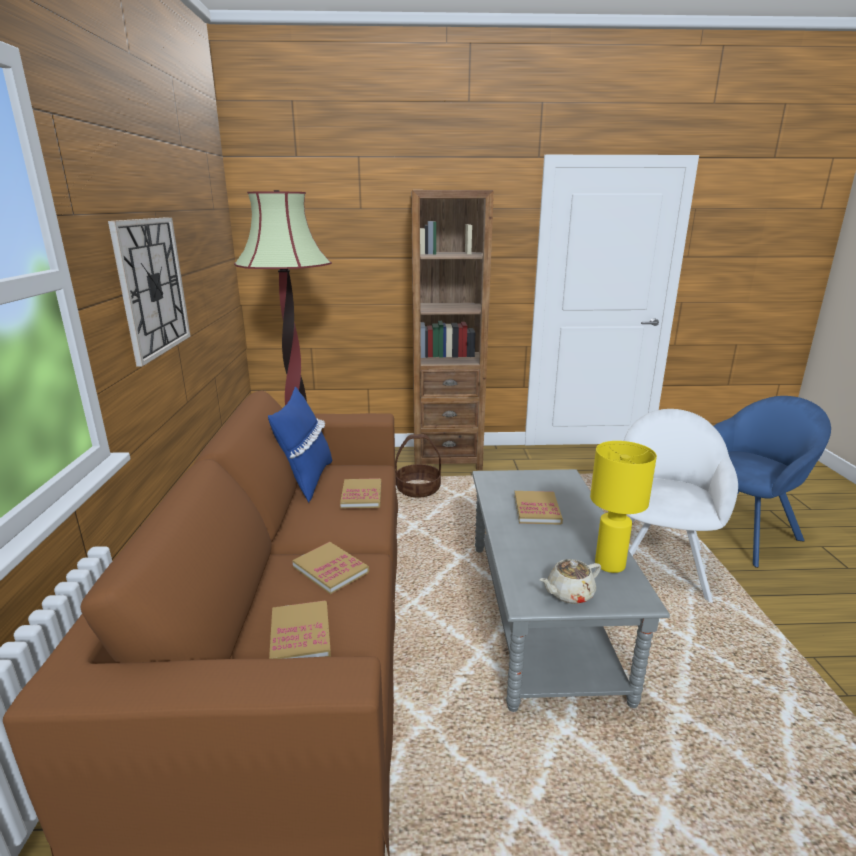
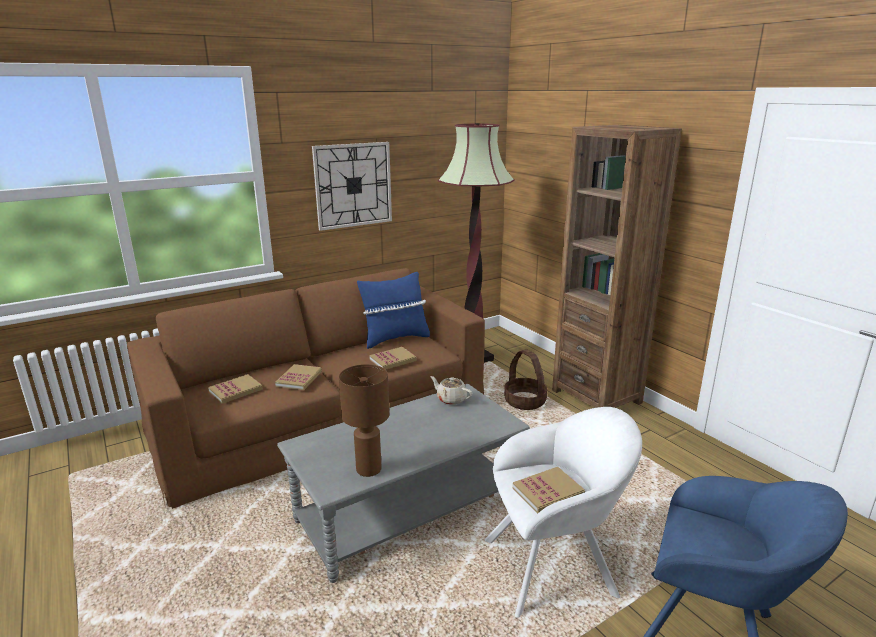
camera: 60 degrees right, 0 degrees up
(537, 510) = (428, 423): book -> book (548, 492)
(569, 593) = (316, 459): beige teapot -> beige teapot (451, 399)
(610, 564) = (369, 469): yellow table lamp -> brown table lamp

